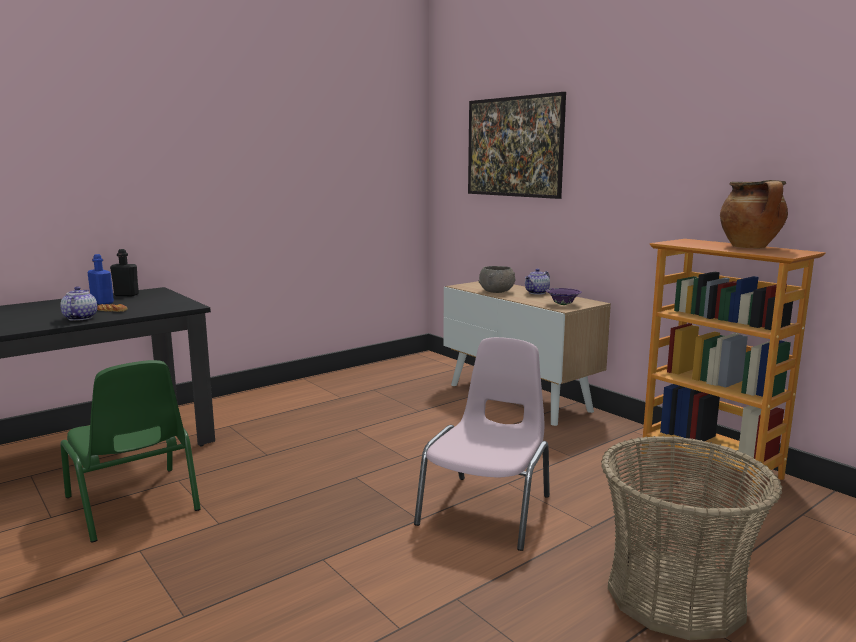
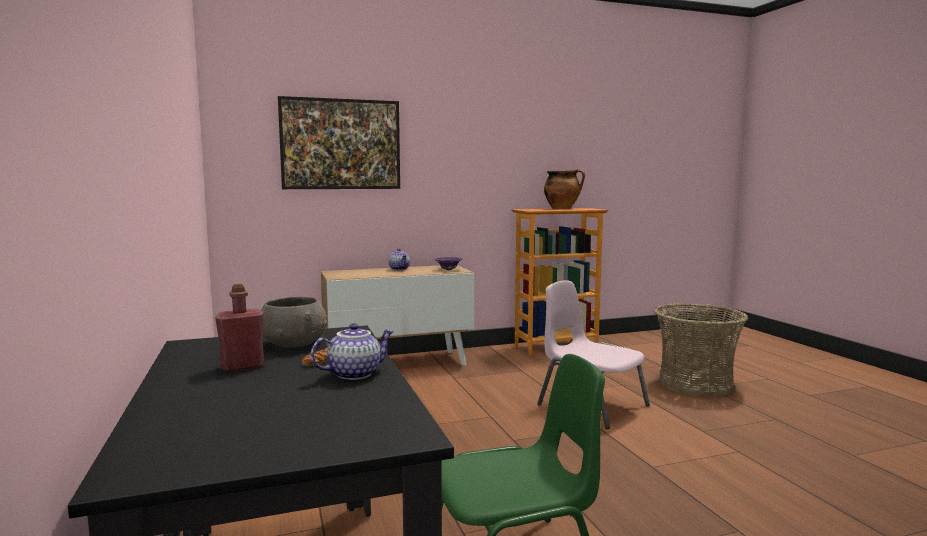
camera: 70 degrees left, 5 degrees down
(79, 318) = (354, 373): teapot -> teapot turned 135 degrees clockwise
(102, 302) = (242, 366): blue bottle -> red bottle
(126, 295) = (199, 356): black bottle -> none
(497, 291) = (378, 274): grey bowl -> grey bowl (294, 344)

